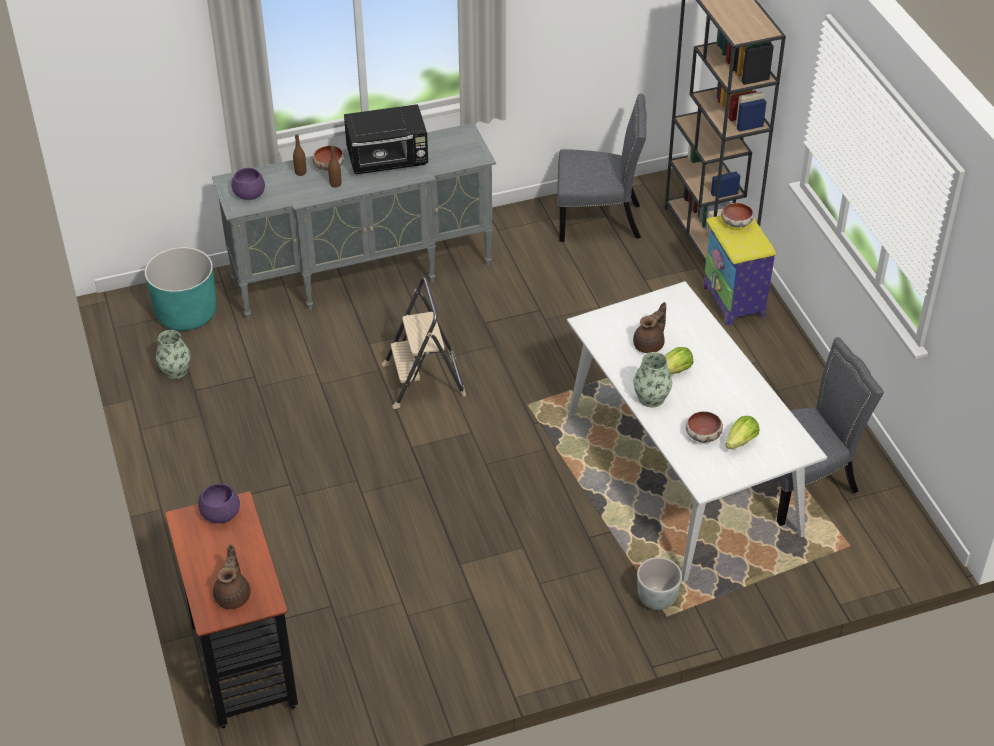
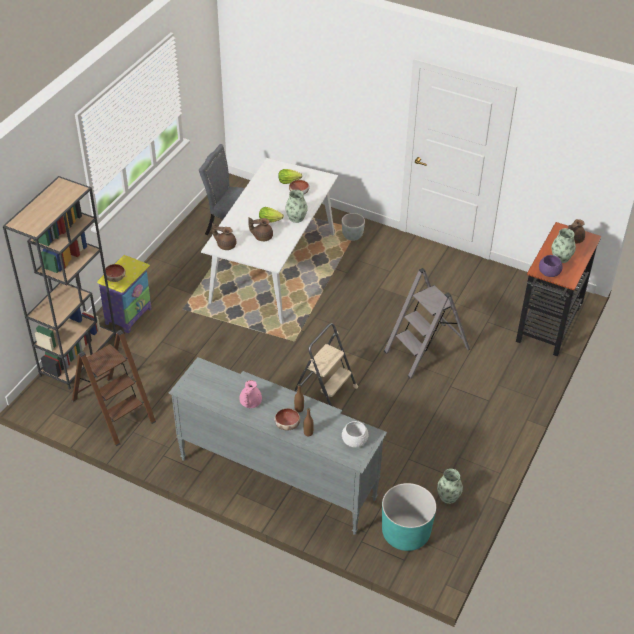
camera: 135 degrees left, 0 degrees up
(224, 549) = (561, 257): none -> vase
(249, 194) = (355, 440): purple bowl -> white bowl
(365, 509) = (428, 349): none -> grey step ladder
(388, 160) = (250, 402): black microwave -> pink teapot
(597, 221) = (113, 410): grey chair -> brown step ladder
(671, 306) = (225, 245): none -> brown teapot

